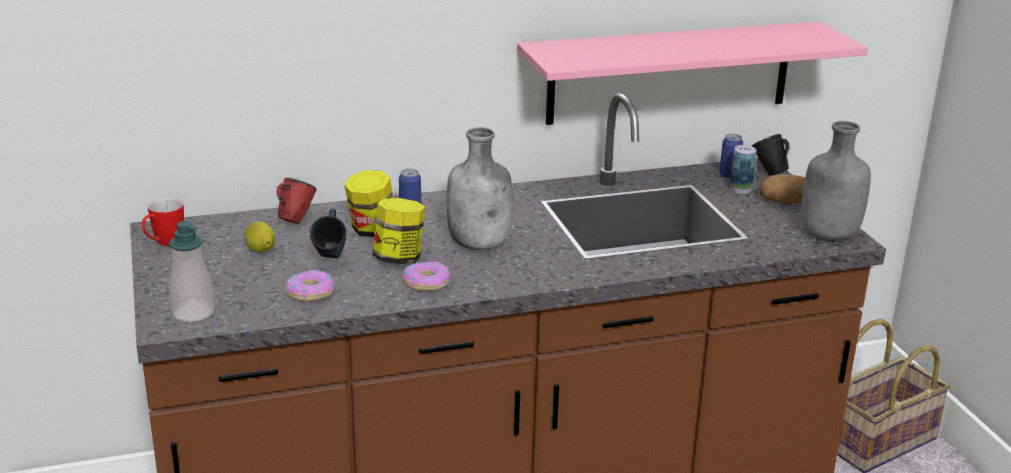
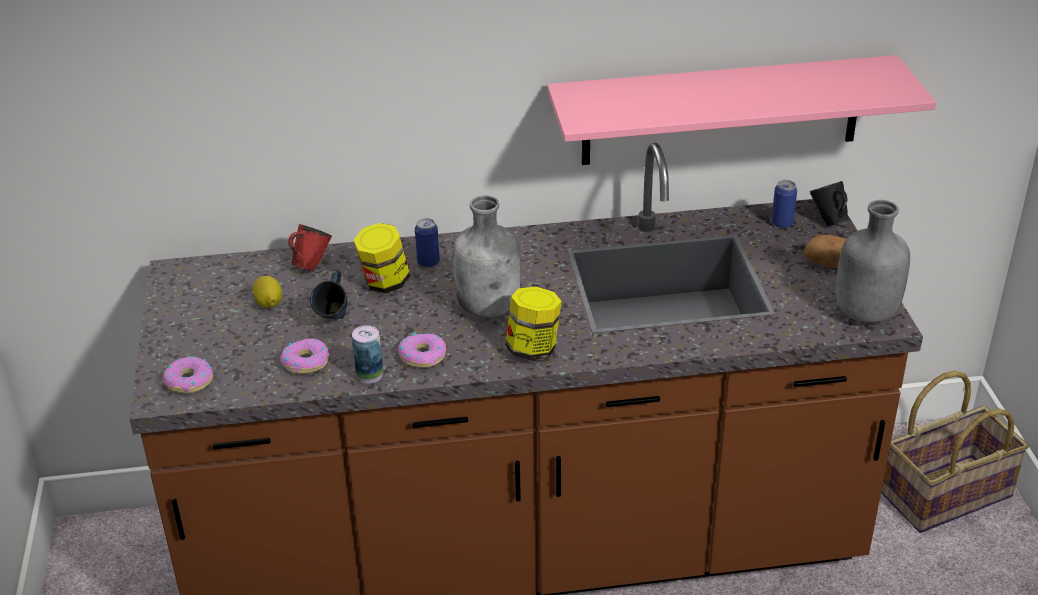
camera: 10 degrees right, 10 degrees up
(164, 244) = (177, 290): mug -> none
(193, 312) = (189, 381): soap dispenser -> donut
(399, 258) = (403, 322): jar -> jar (533, 349)
(740, 189) = (788, 243): can -> can (369, 375)

